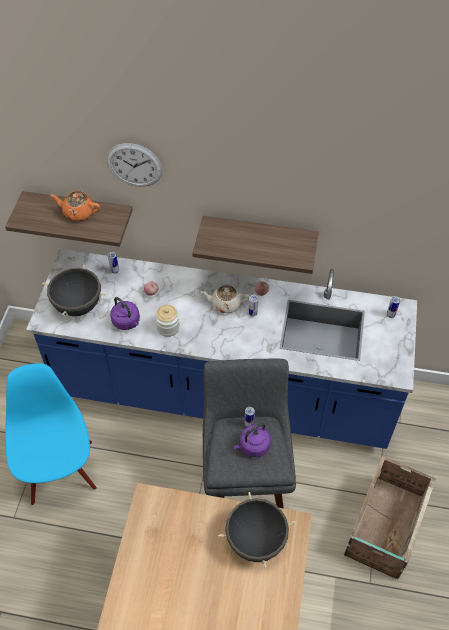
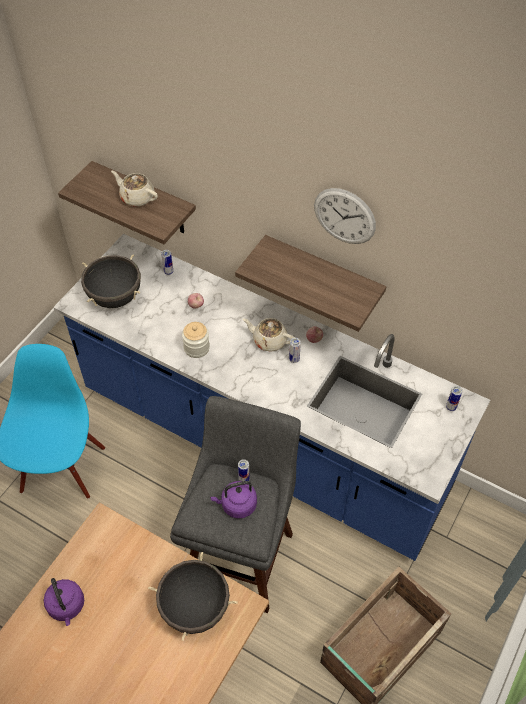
camera: 20 degrees right, 0 degrees up
(78, 212) = (137, 197): orange teapot -> beige teapot
(127, 322) = (157, 329): purple kettle -> purple kettle (67, 606)
(134, 165) = (199, 159): wall clock -> wall clock (344, 216)

